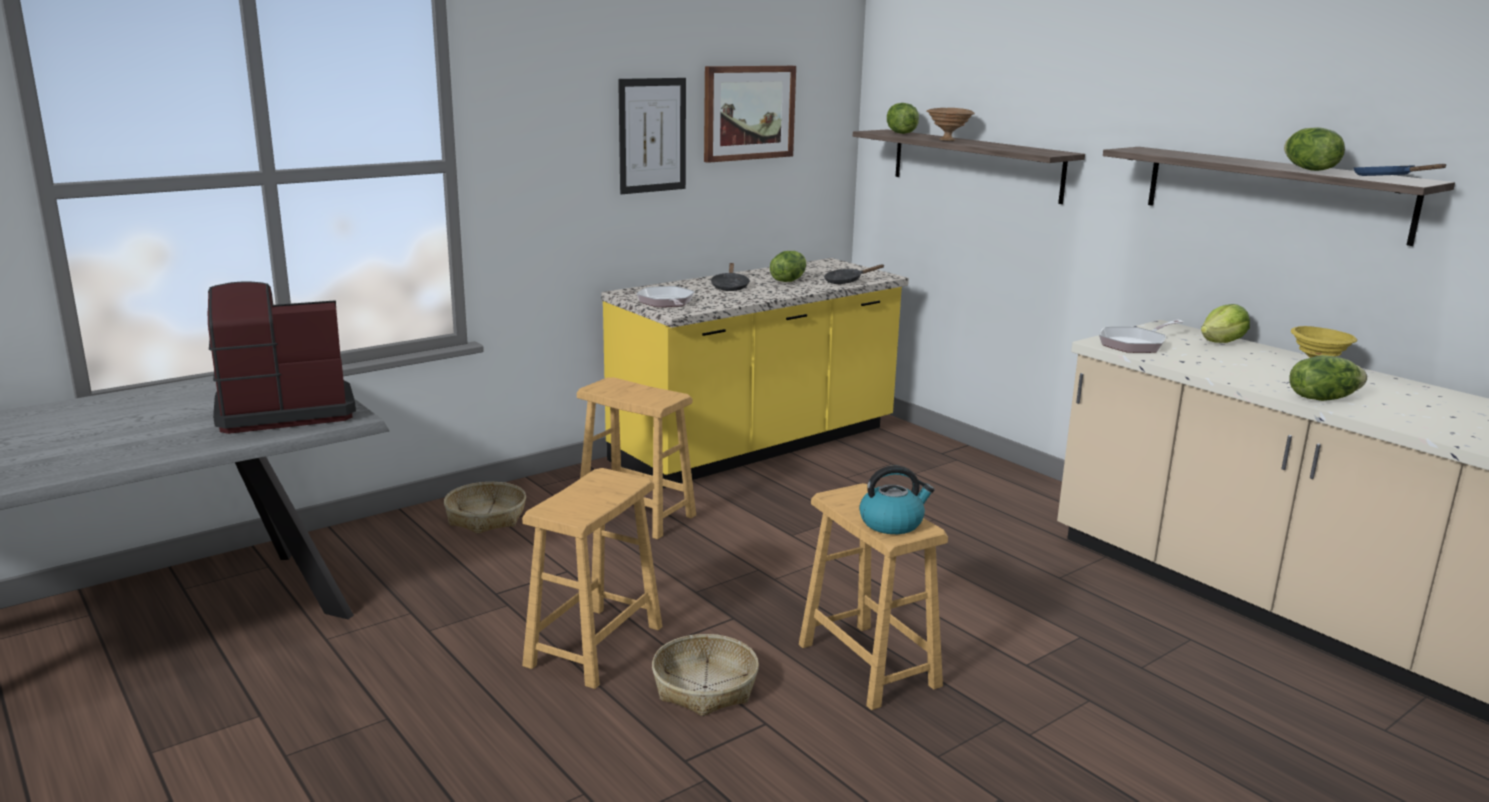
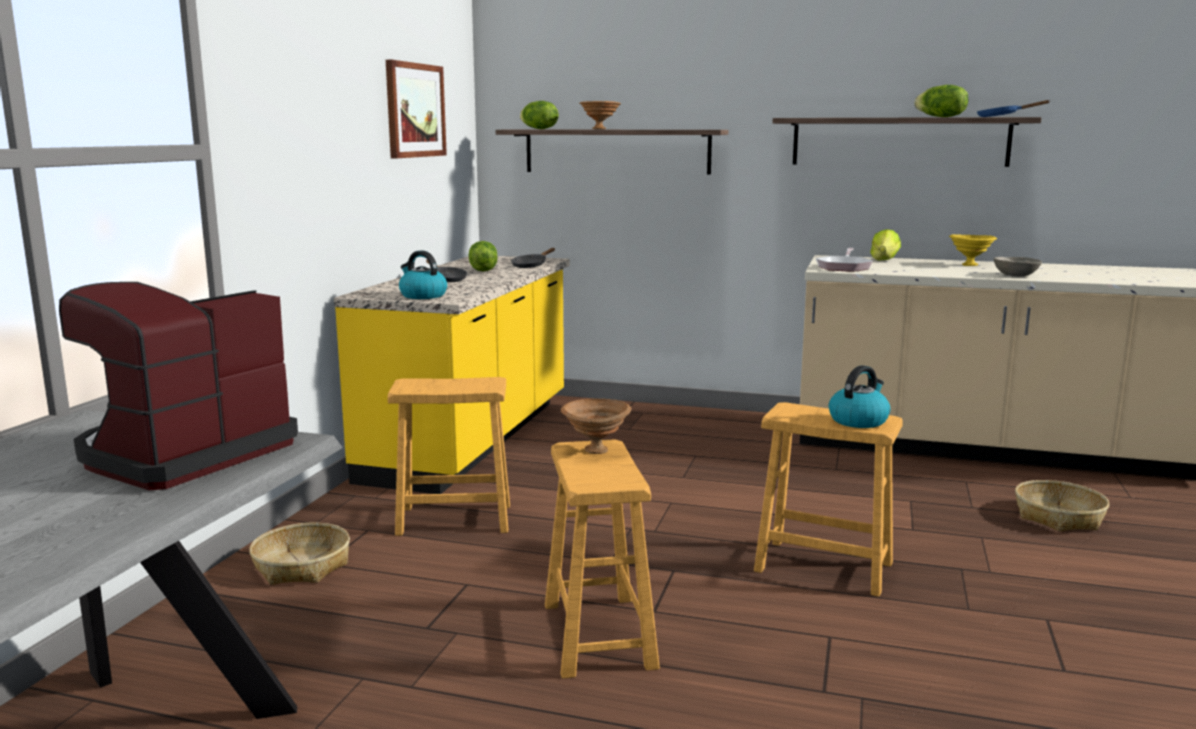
camera: 35 degrees left, 5 degrees down
(612, 484) = (596, 451): none -> brown bowl
(652, 135) = (355, 128): picture -> none
(666, 303) = (422, 296): frying pan -> kettle
(704, 687) = (741, 630): basket -> basket (1058, 517)
(1322, 398) = (1015, 275): lettuce -> grey bowl

